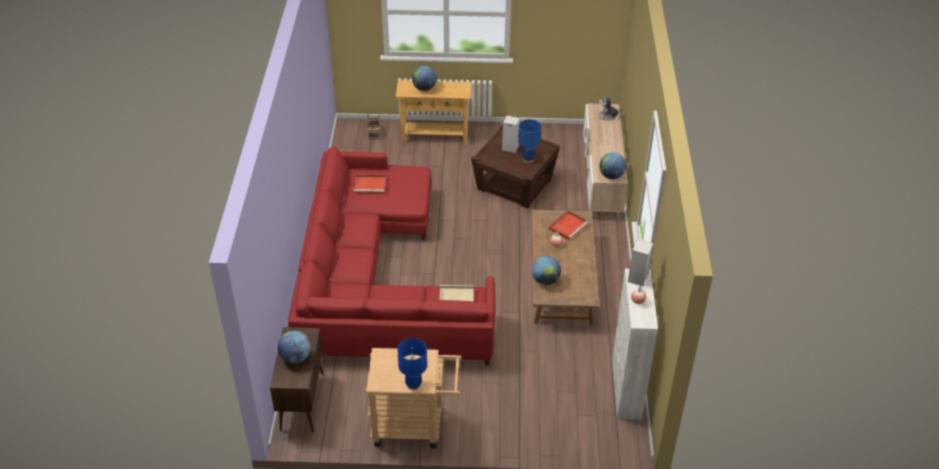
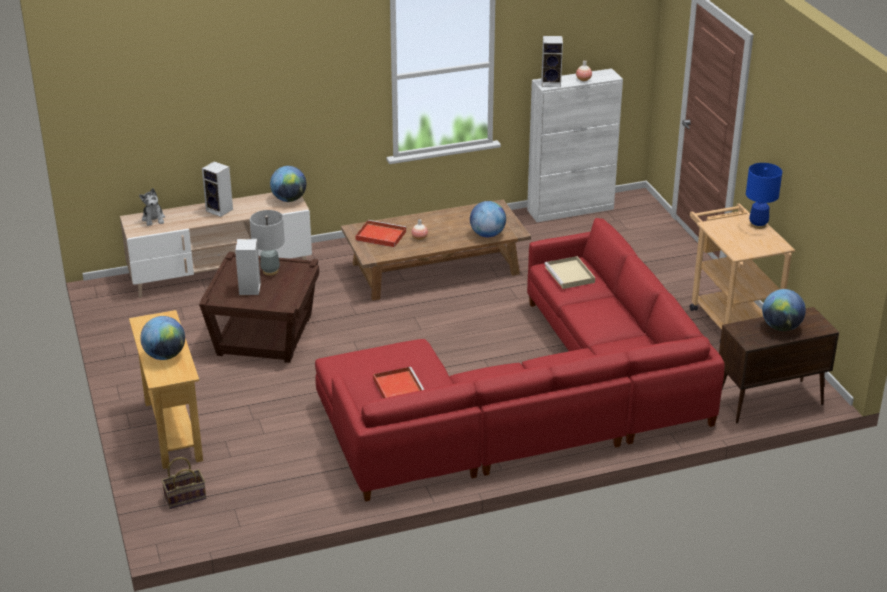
camera: 110 degrees left, 10 degrees down
(528, 159) = (270, 271): blue table lamp -> grey table lamp
(608, 144) = (220, 210): none -> speaker

